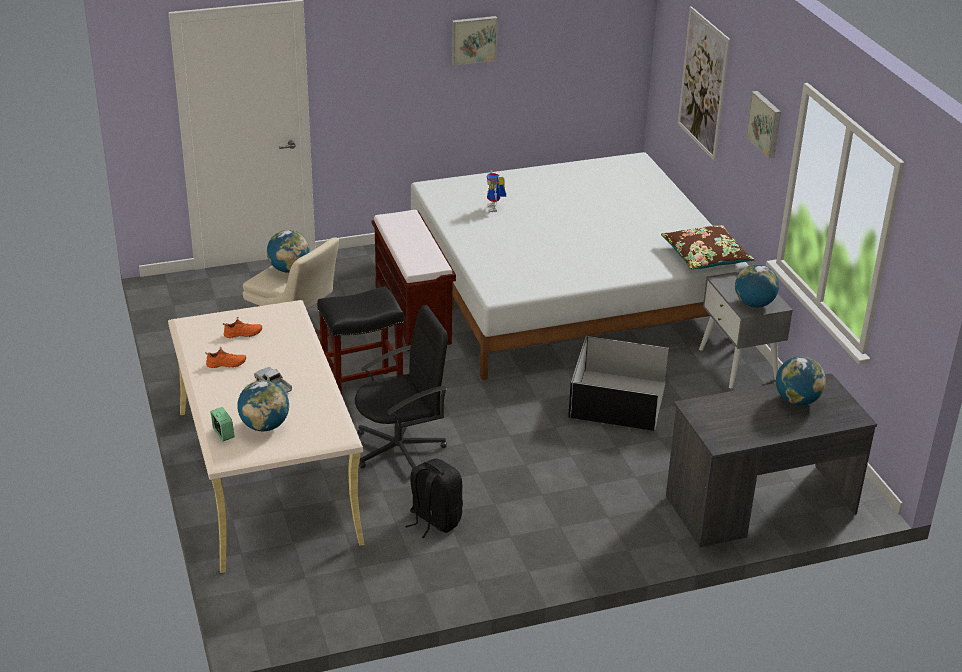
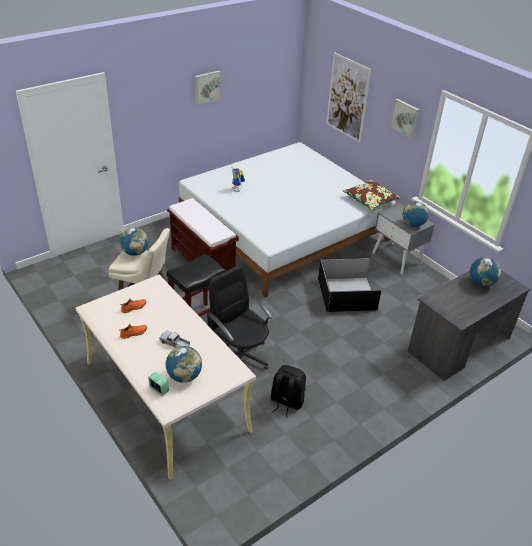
camera: 20 degrees left, 5 degrees up
(400, 449) = (240, 356): black office chair -> black office chair turned 90 degrees counterclockwise

